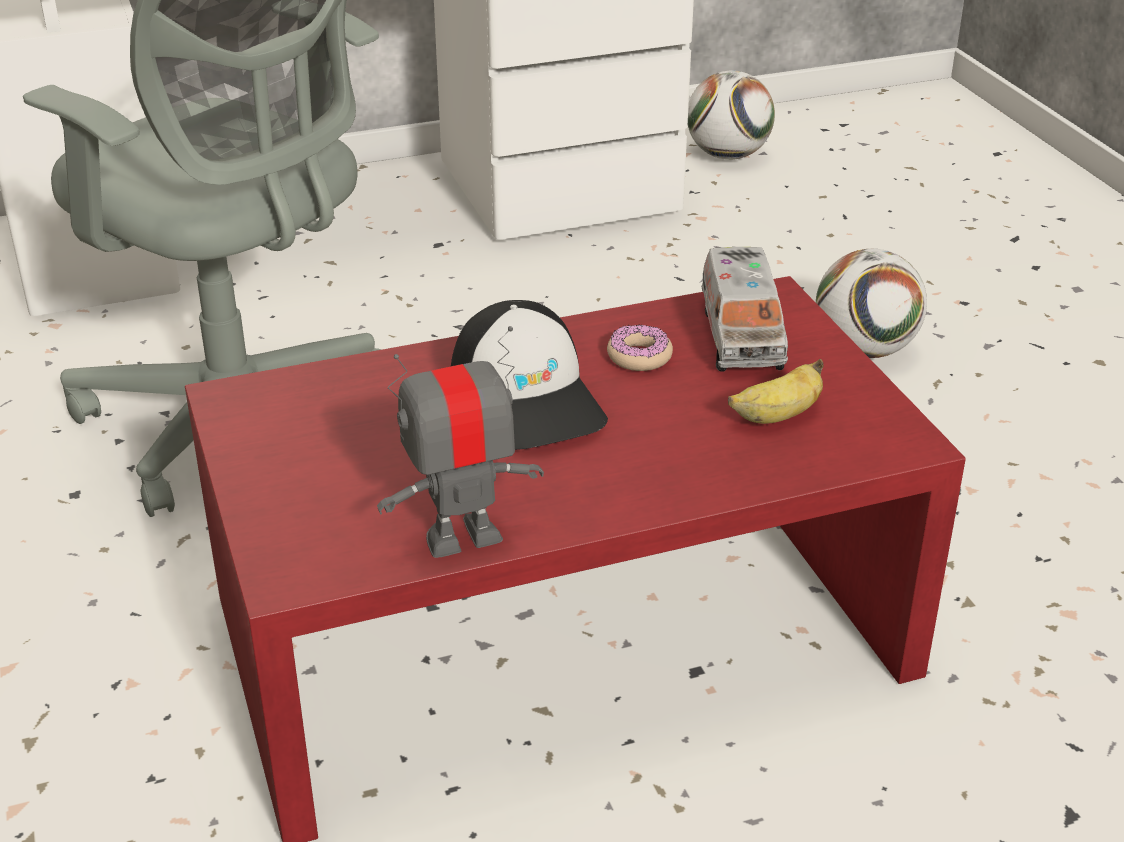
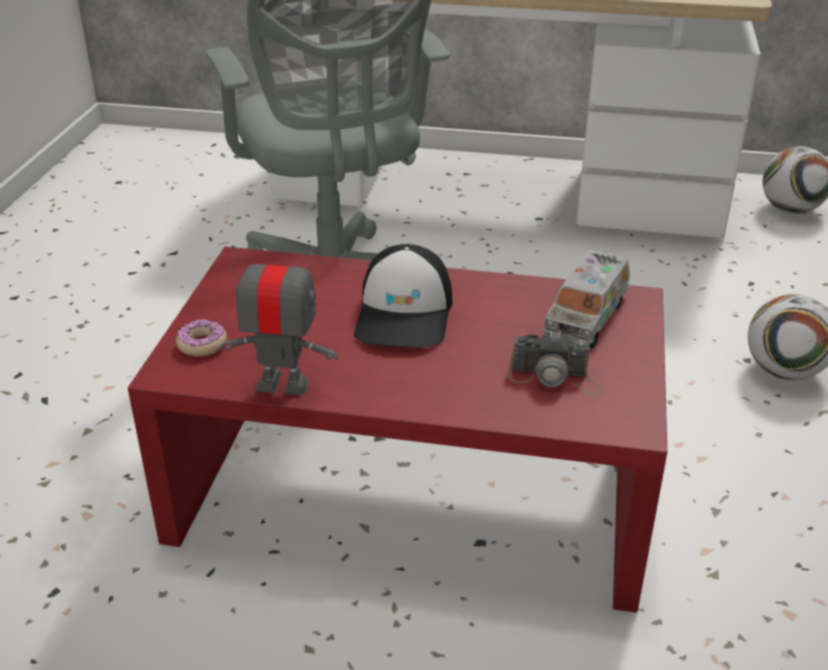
camera: 30 degrees right, 0 degrees up
(639, 356) = (502, 310): donut -> donut (202, 344)
(777, 416) = (556, 378): banana -> camera

